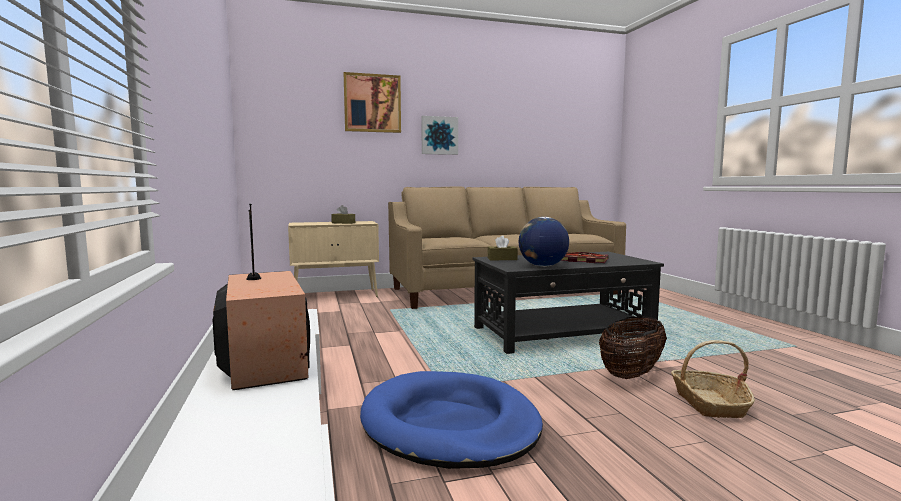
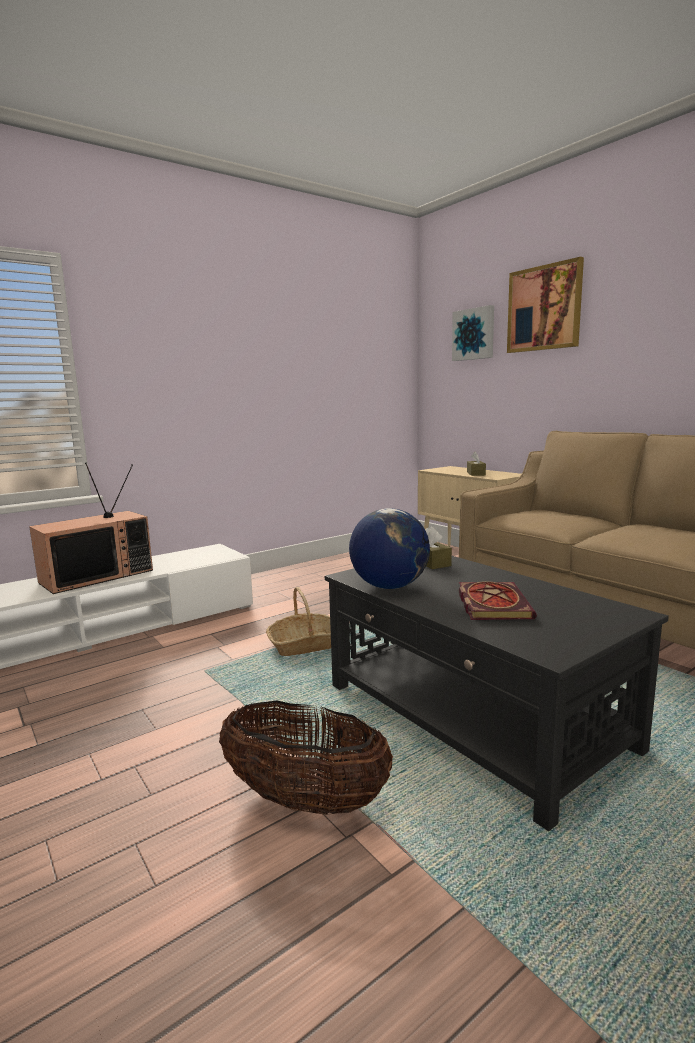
camera: 70 degrees right, 5 degrees up
(439, 135) = (640, 343): picture -> picture (474, 334)
(449, 425) = (119, 689): blue dog bed -> none
(709, 403) = (193, 897): basket -> basket (304, 645)

